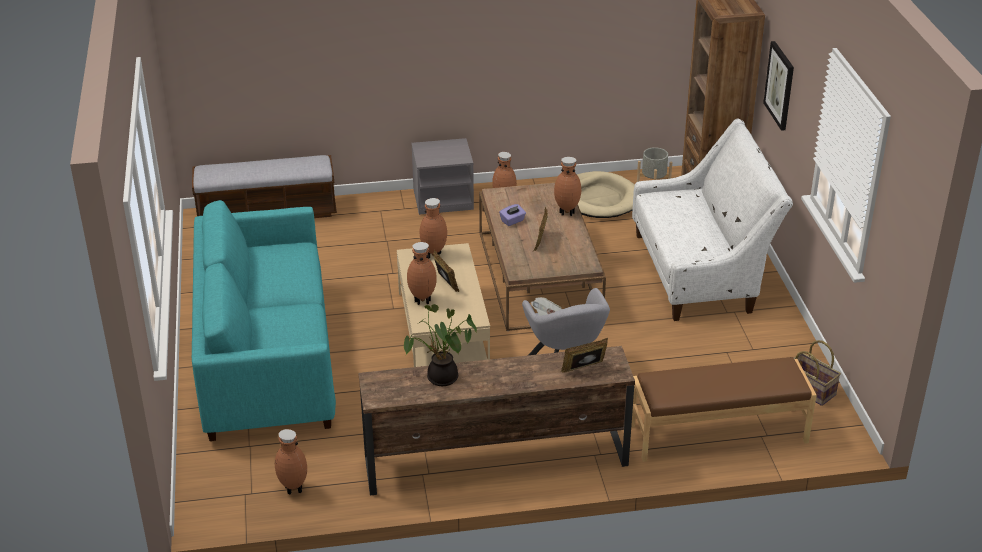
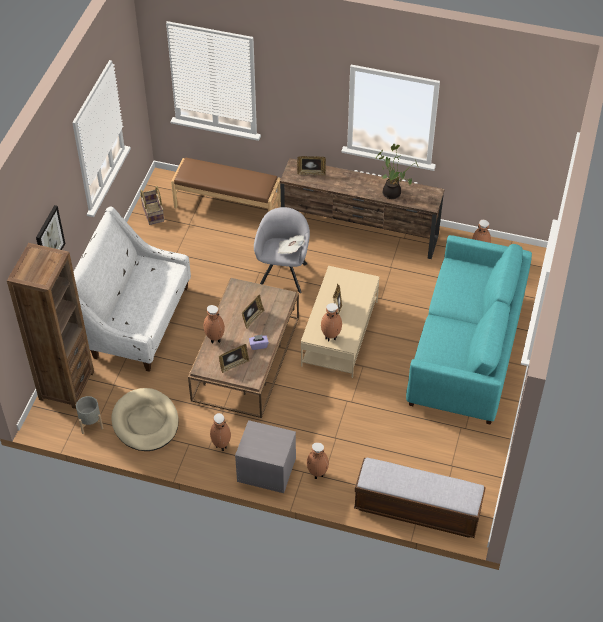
camera: 155 degrees left, 15 degrees up
(422, 300) = (359, 300): brown vase -> brown vase (317, 475)
(526, 199) = (234, 365): none -> picture frame

